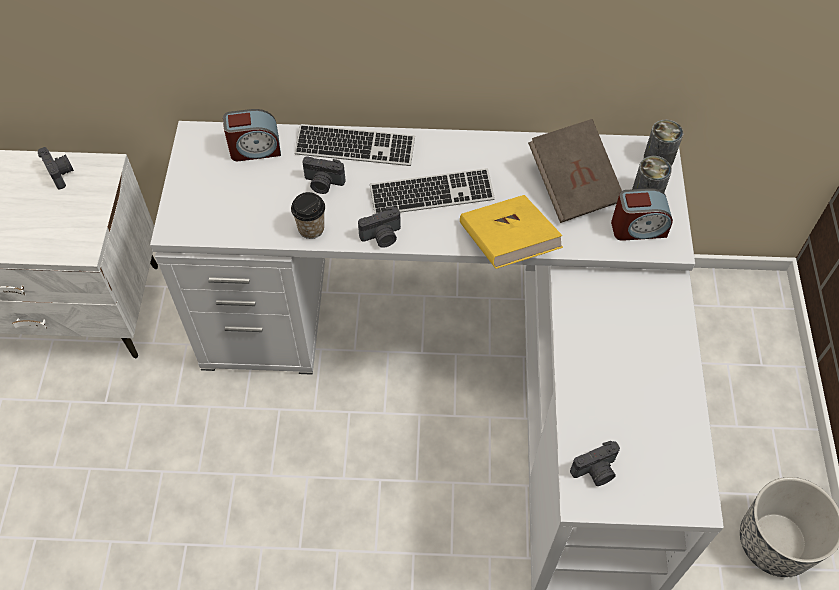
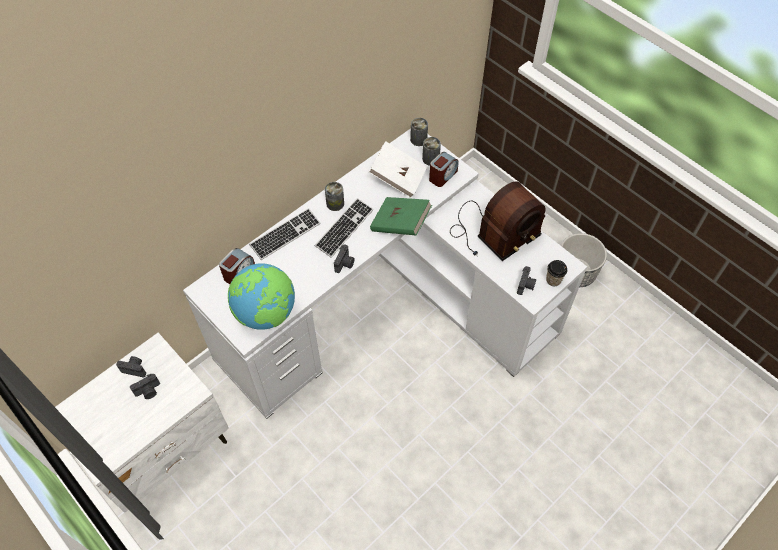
camera: 45 degrees left, 0 degrees up
(228, 219) = (266, 313): none -> globe
(311, 229) = (310, 286): cup -> cup (553, 280)
(323, 184) = (291, 262): camera -> camera (148, 391)
(456, 156) = (335, 203): none -> can
(507, 245) = (400, 224): yellow book -> green book
(573, 185) = (398, 177): brown book -> white book
(631, 360) = (493, 232): none -> radio

